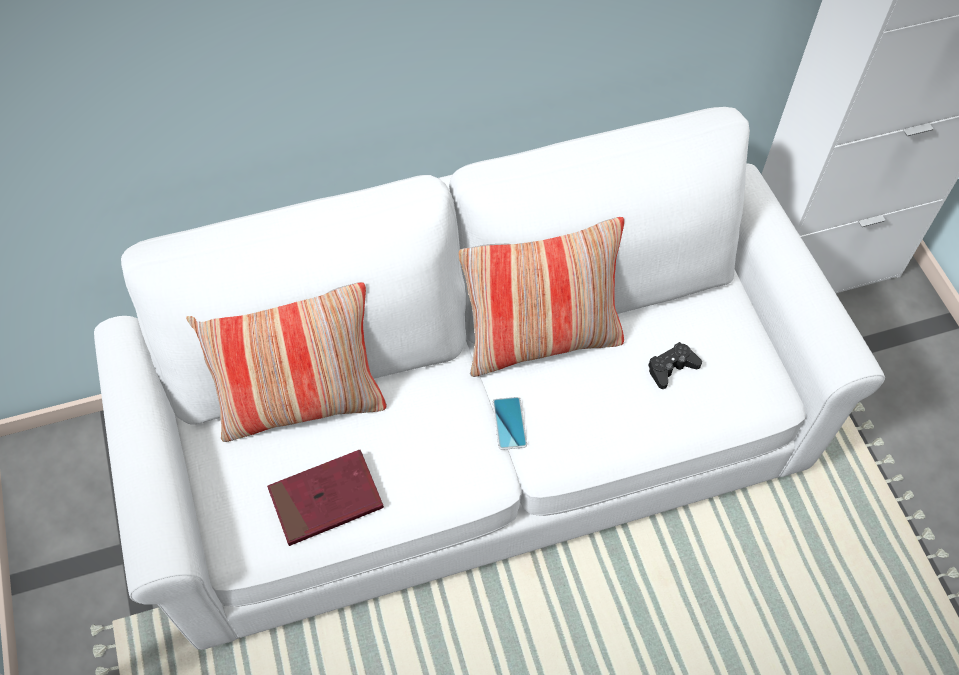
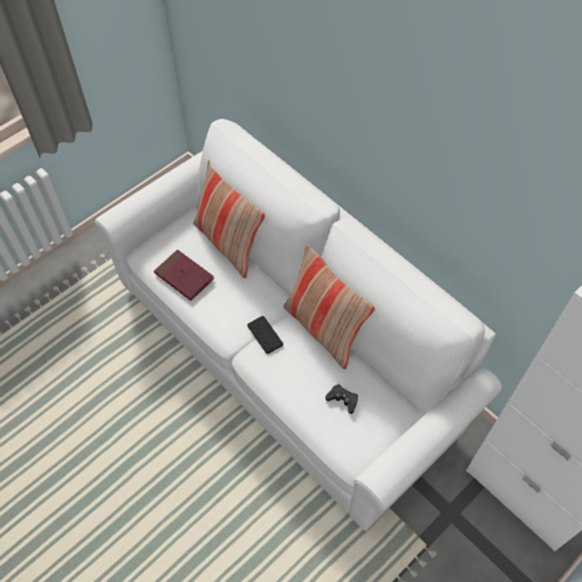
camera: 65 degrees right, 0 degrees up
(509, 423) = (265, 335): phone -> black game controller

